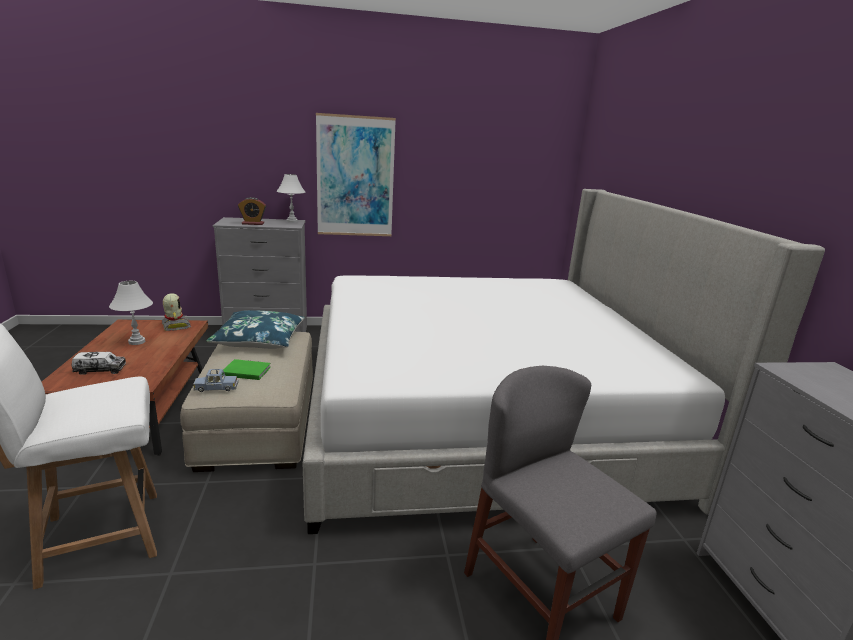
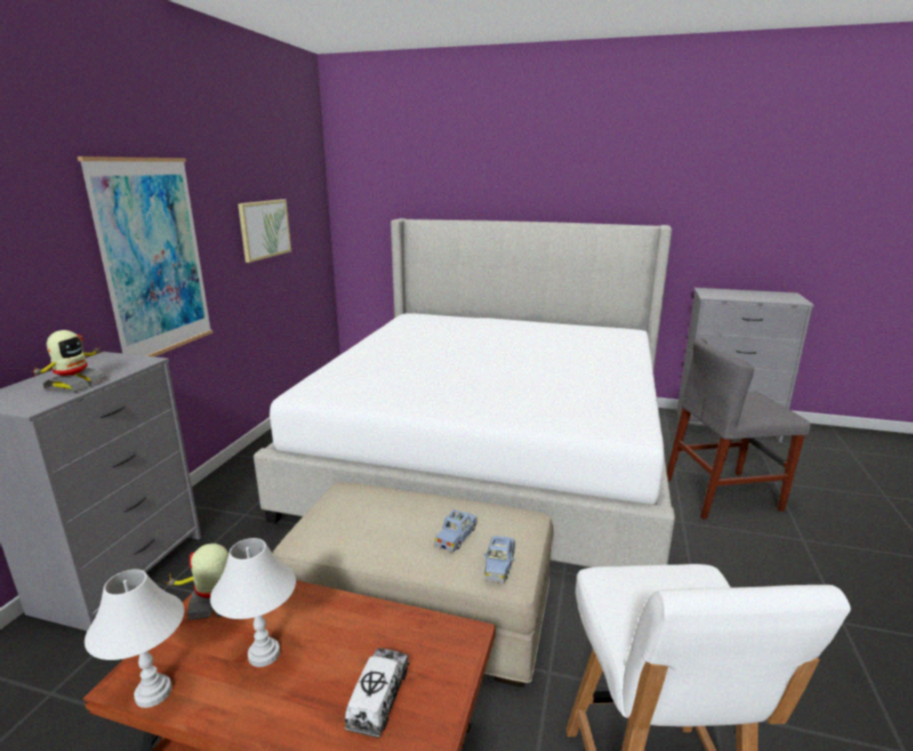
camera: 65 degrees left, 0 degrees up
(245, 371) = (457, 536): green book -> blue toy car
(253, 223) = (75, 385): alarm clock -> toy robot
(259, 339) = (350, 518): blue pillow -> none
(291, 221) = (103, 359): white table lamp -> white table lamp (153, 693)
(472, 177) = (264, 229): none -> picture

